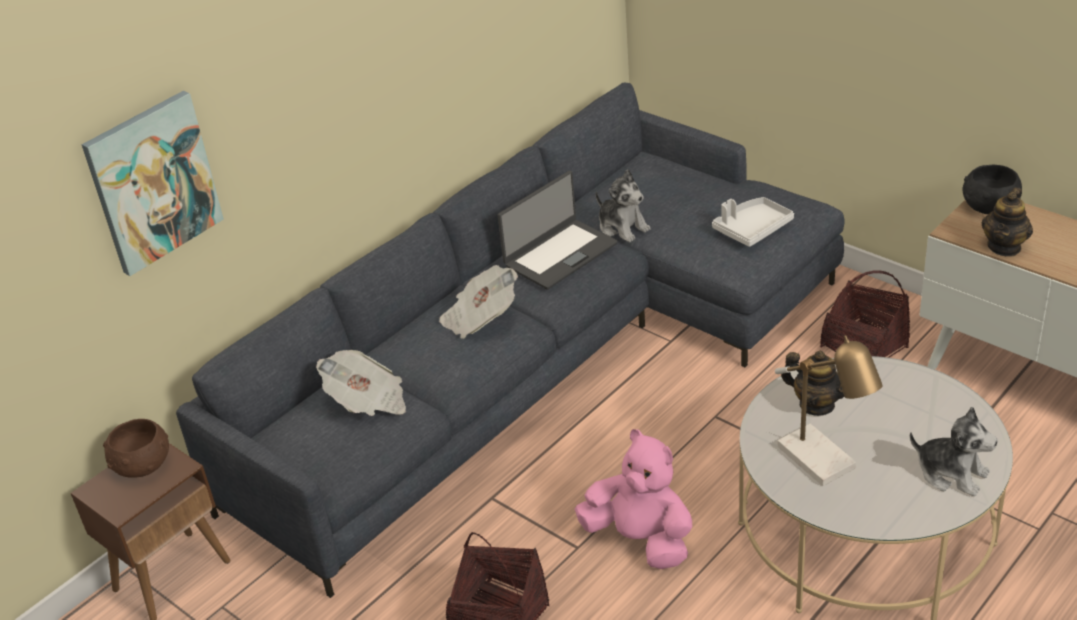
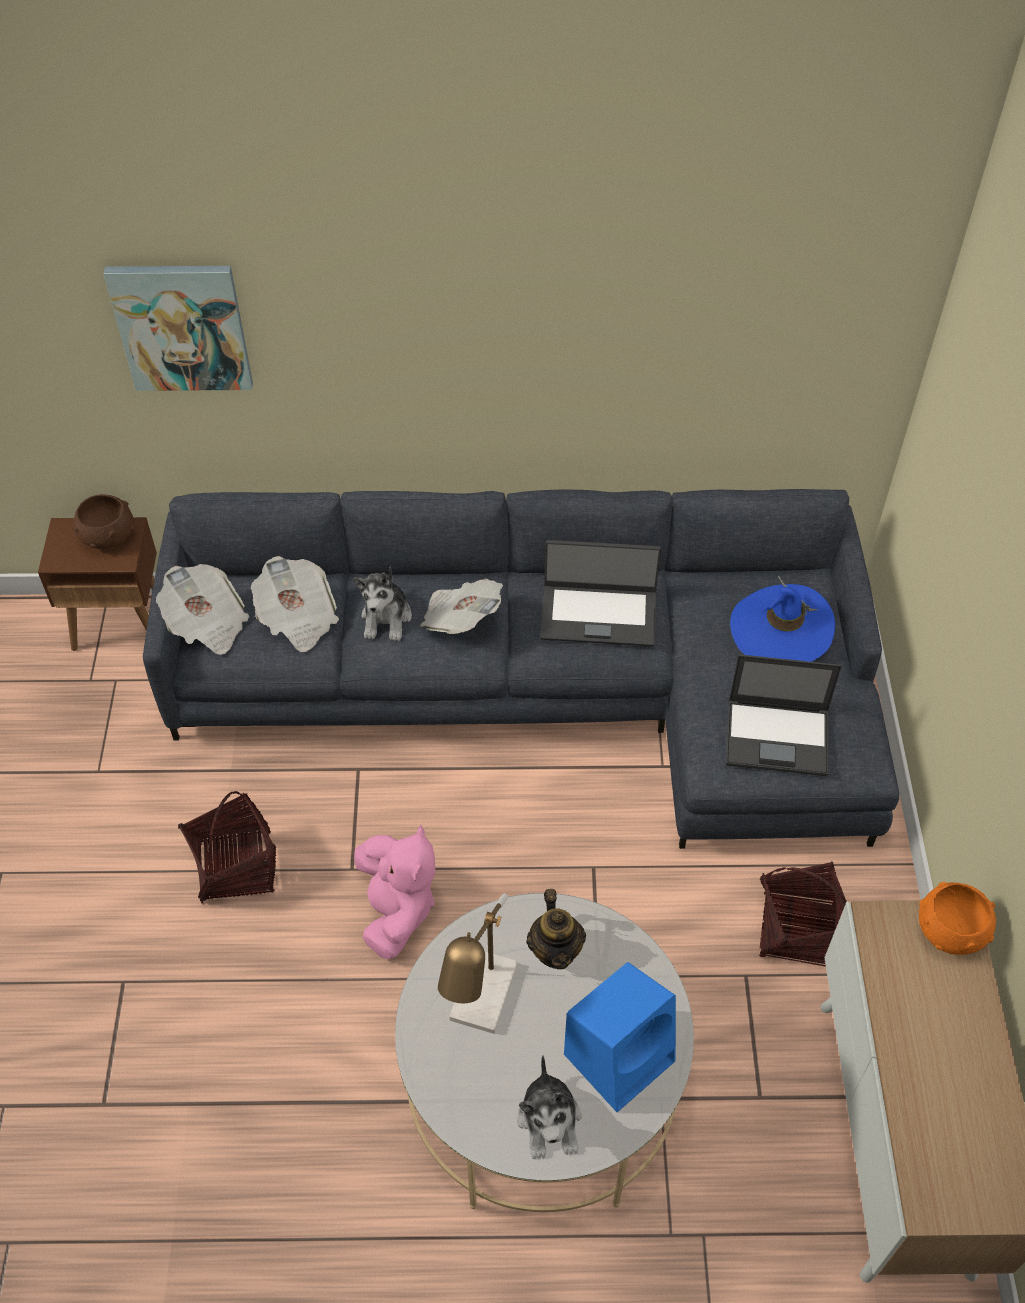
camera: 45 degrees right, 15 degrees up
(305, 454) = (207, 623): none -> newspaper
(622, 227) = (688, 633): plush toy -> plush toy (386, 618)
(670, 186) = (781, 629): none -> blue hat
(752, 229) = (778, 737): white tray -> laptop
(930, 414) = (620, 1055): none -> blue speaker
(988, 207) = (949, 930): black bowl -> orange bowl
(1004, 247) = (890, 983): teapot -> none

